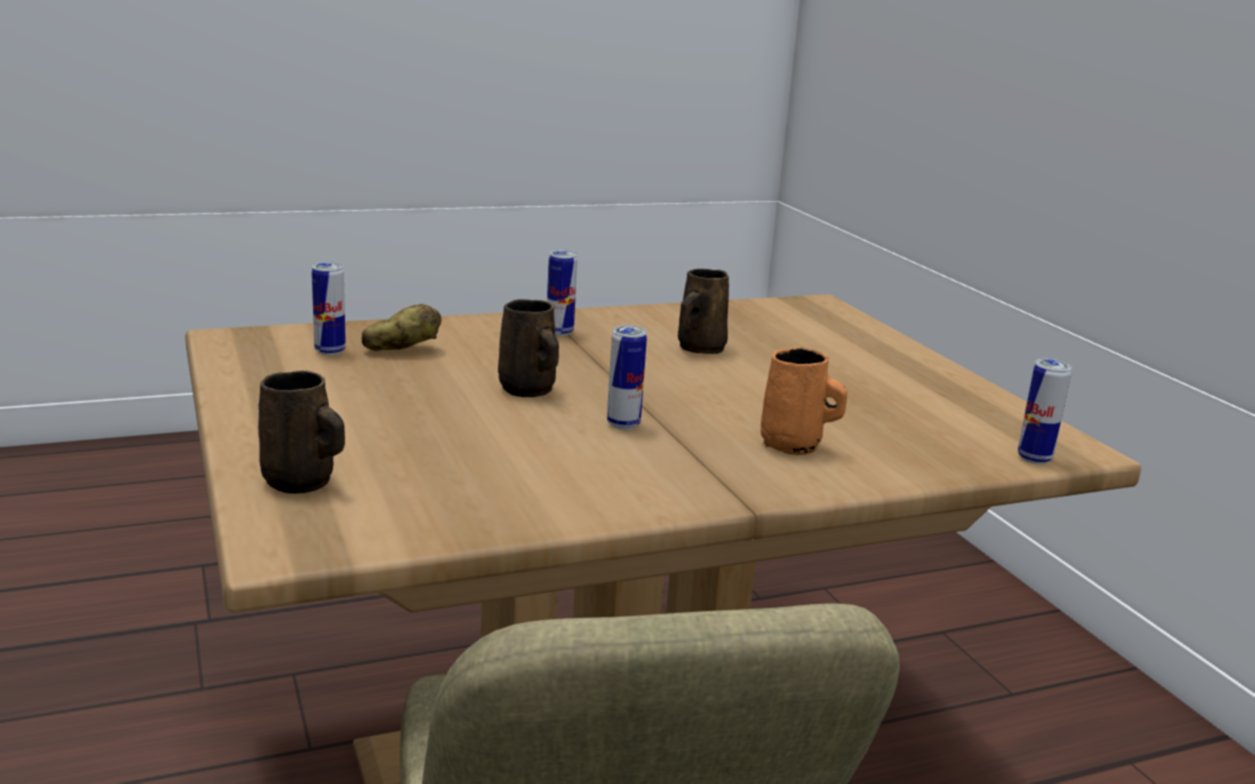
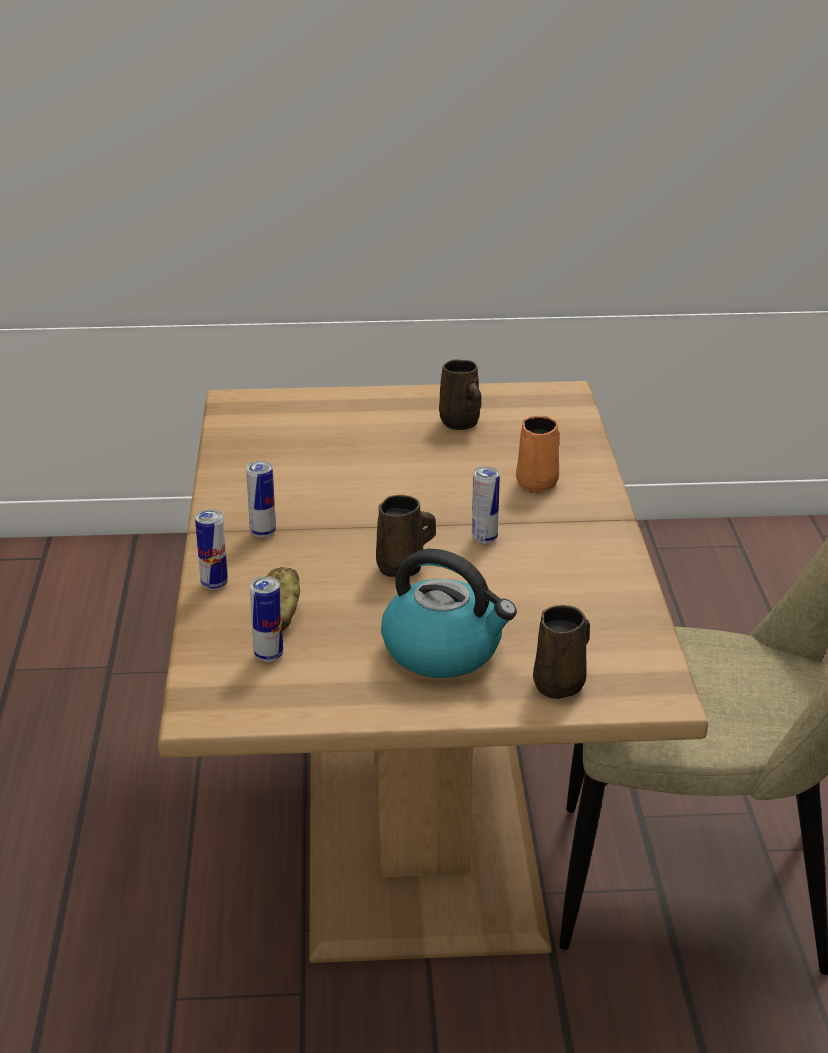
camera: 70 degrees left, 10 degrees up
(360, 420) = (444, 651): none -> kettle
(699, 348) = (331, 477): brown mug -> brown mug (461, 423)
(1034, 458) = (576, 409): can -> can (214, 584)

